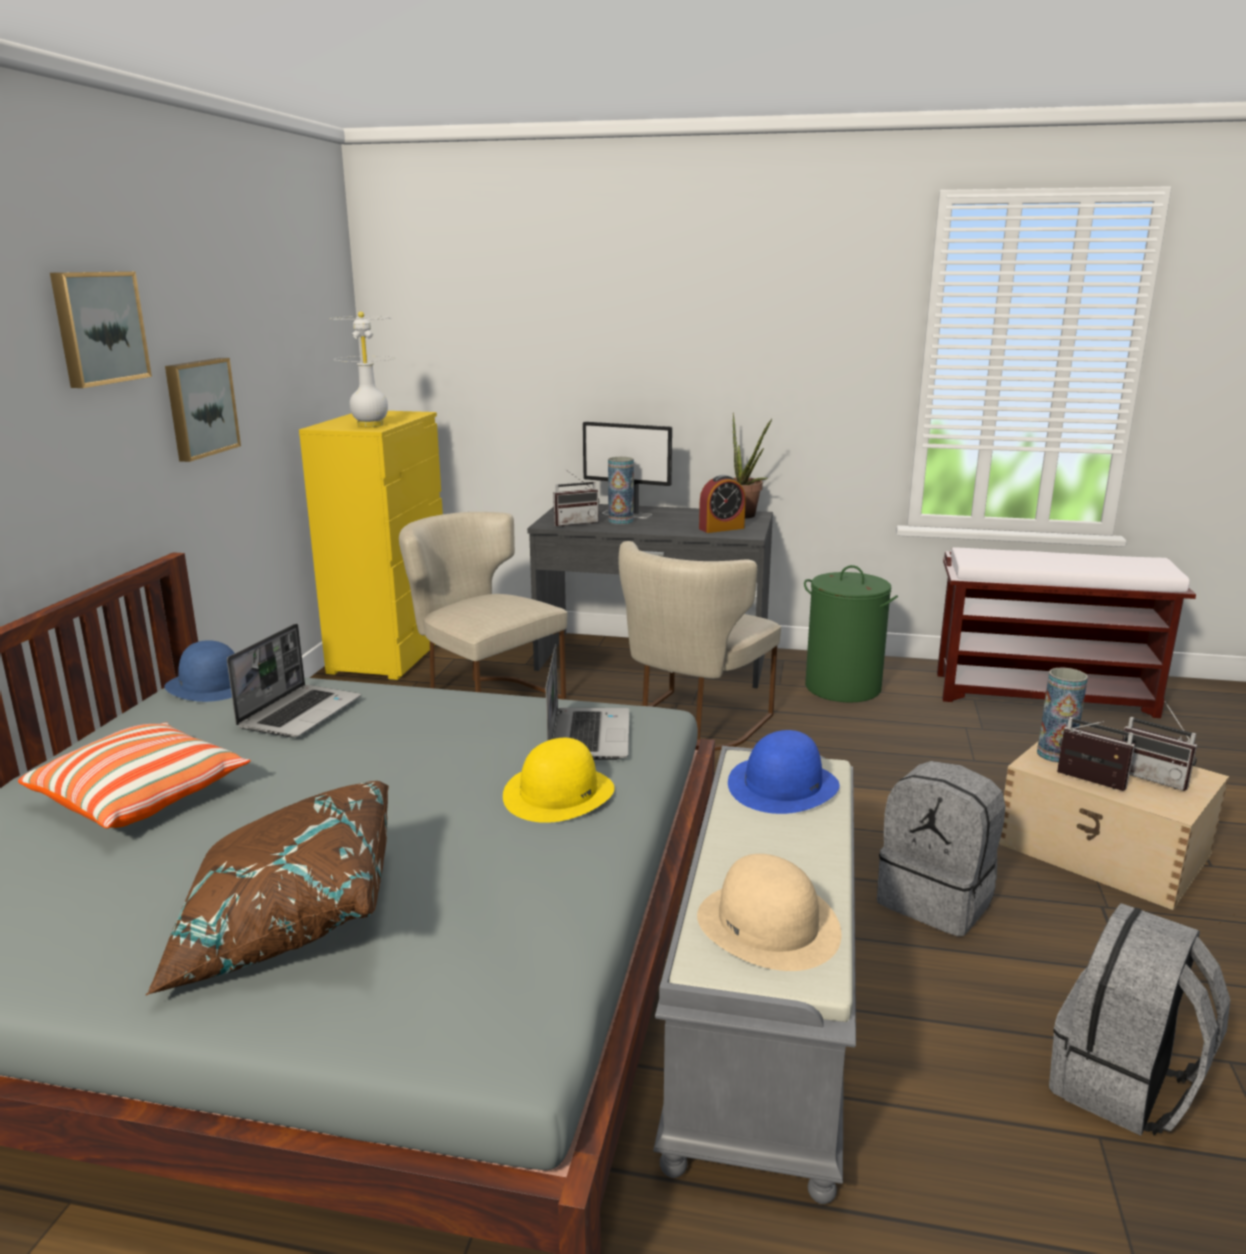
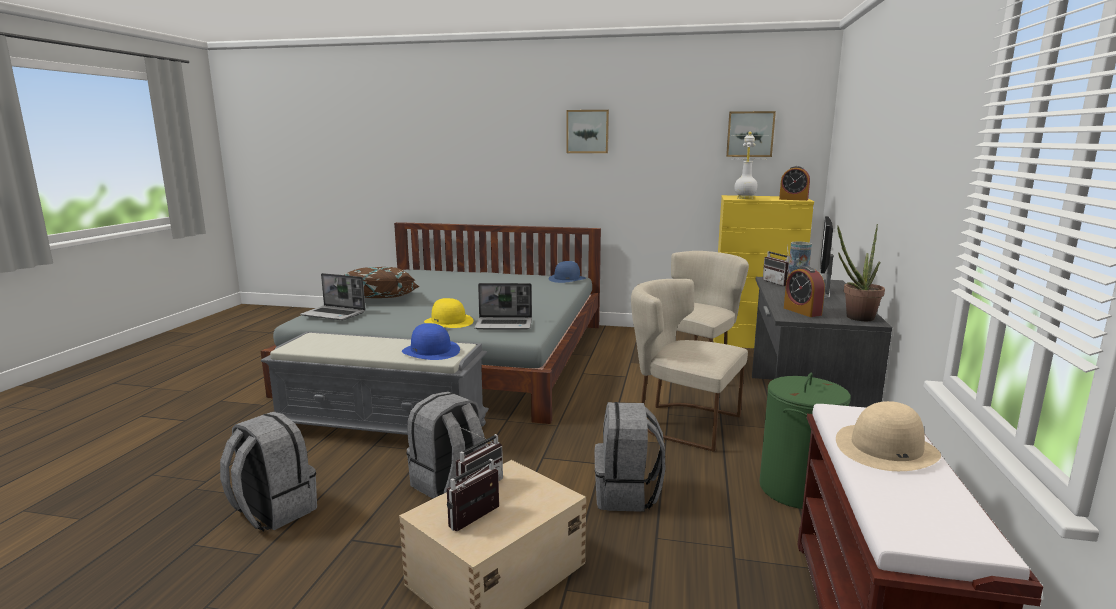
camera: 90 degrees right, 5 degrees down
(142, 797) = (471, 282): pillow -> none
(200, 408) = (645, 172): picture -> picture (750, 134)
(300, 712) = (536, 289): laptop -> laptop (334, 314)
(407, 414) = (793, 199): none -> alarm clock
(768, 925) = (324, 343): beige hat -> beige hat (886, 448)
(897, 770) = (627, 495): none -> grey backpack
(1055, 754) = (527, 482): vase -> none

